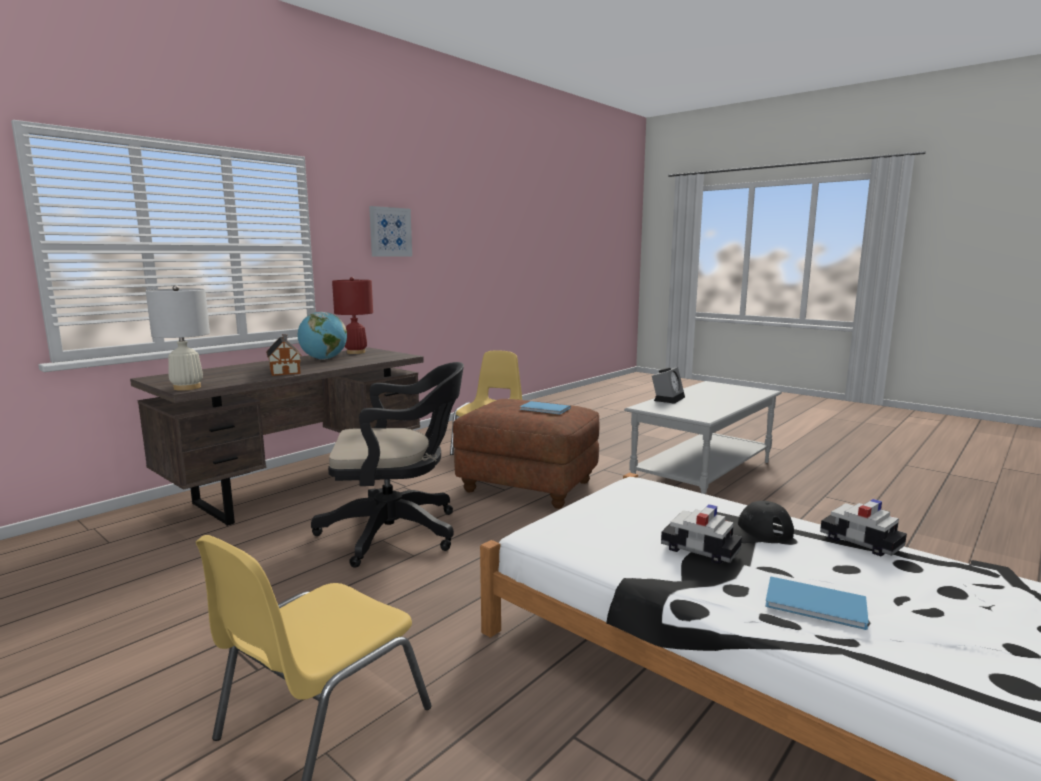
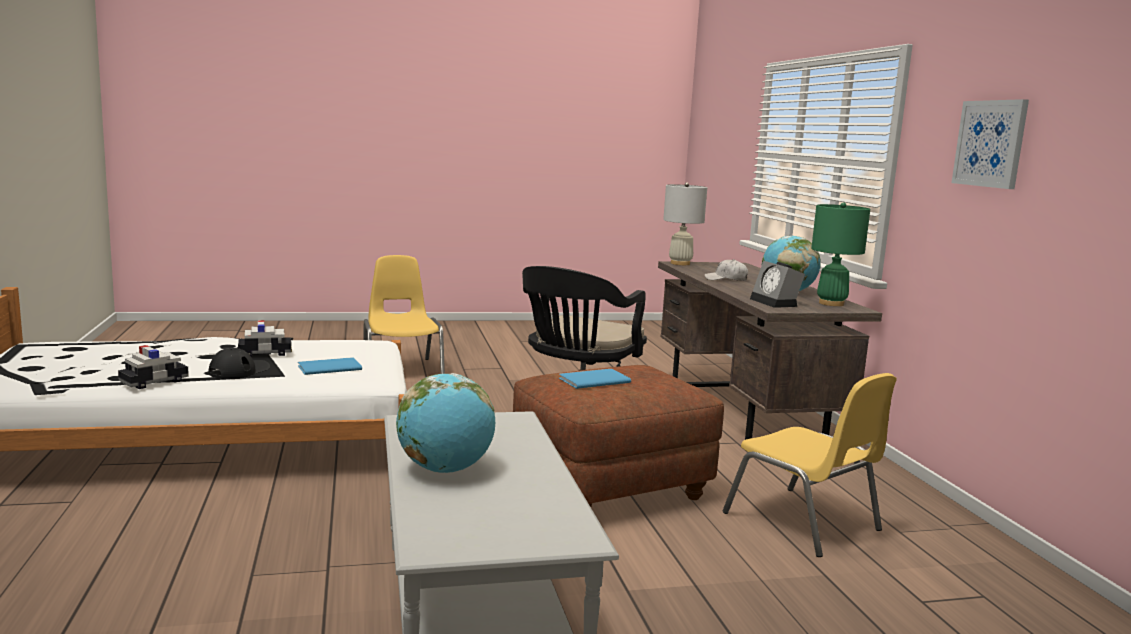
camera: 125 degrees right, 0 degrees up
(285, 371) = (726, 279): toy house -> white cap
(356, 352) = (831, 303): red table lamp -> green table lamp
(668, 398) = (531, 448): alarm clock -> alarm clock (776, 303)
(722, 401) = (445, 470): none -> globe
(818, 605) = (177, 346): blue book -> blue book (327, 367)
(860, 542) = (154, 381): toy car -> toy car turned 45 degrees counterclockwise

